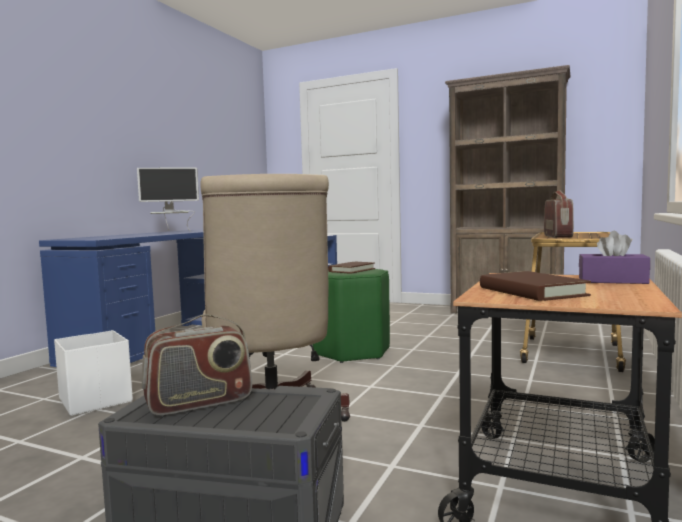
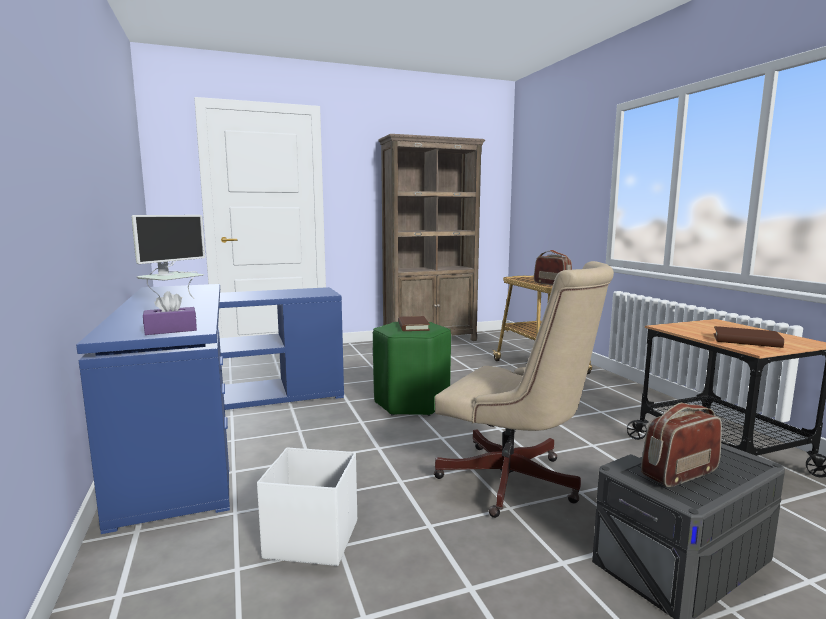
camera: 45 degrees left, 5 degrees up
(199, 402) = (679, 473): radio -> radio turned 135 degrees counterclockwise
(612, 281) = (725, 325): purple tissue box -> purple tissue box (171, 330)

